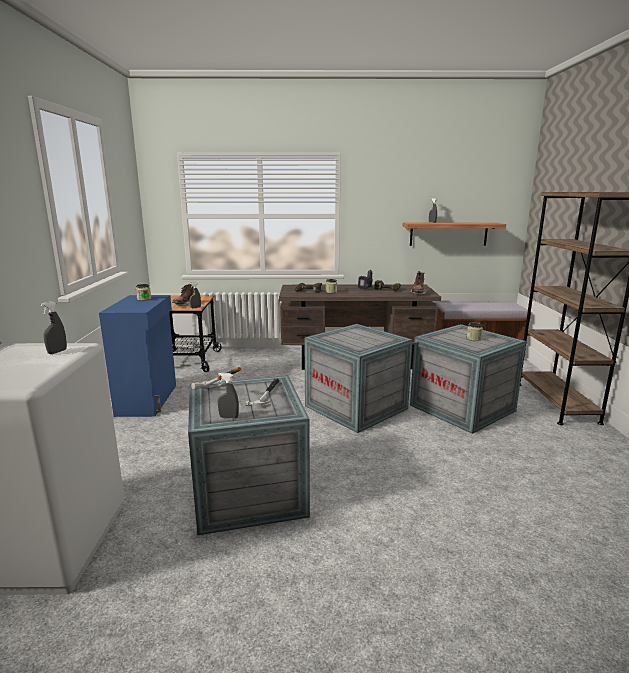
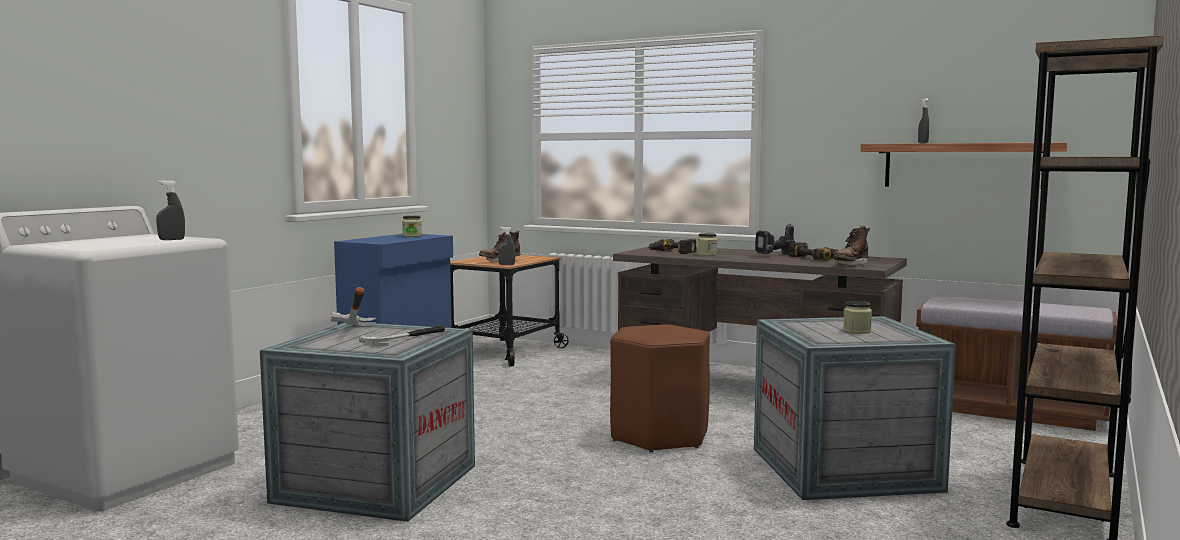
camera: 30 degrees right, 10 degrees down
(228, 417) = (322, 347): grey spray bottle -> none
(357, 408) = (660, 436): crate -> brown stool

